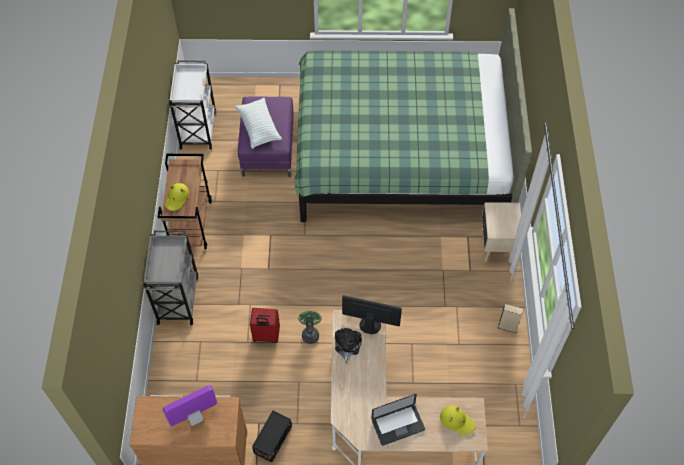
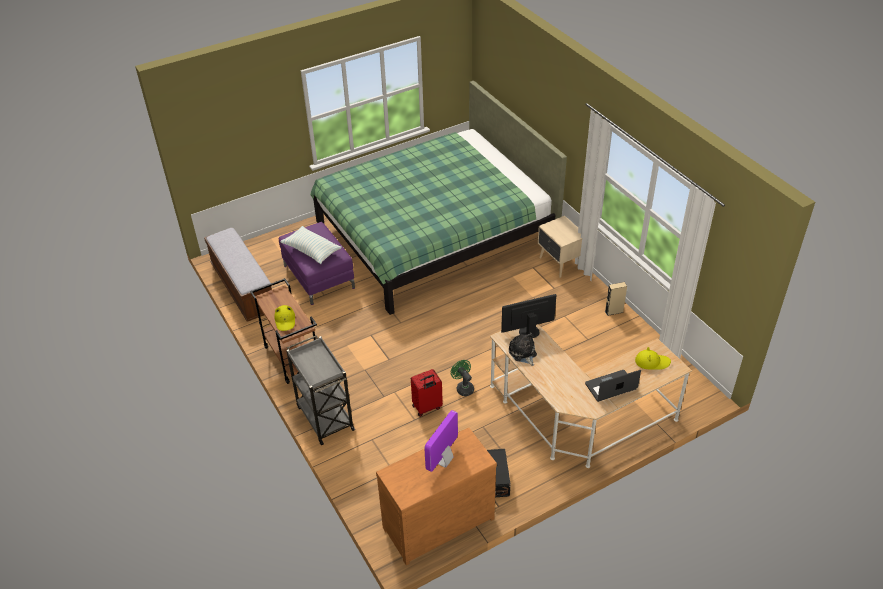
camera: 30 degrees left, 15 degrees down
(198, 129) = (242, 288): white cart -> bench
(398, 425) = (611, 386): laptop -> laptop turned 150 degrees counterclockwise

